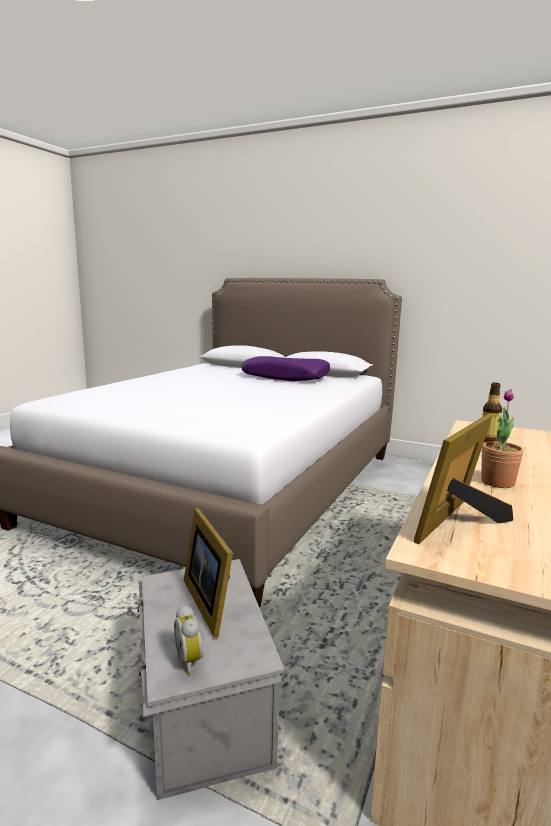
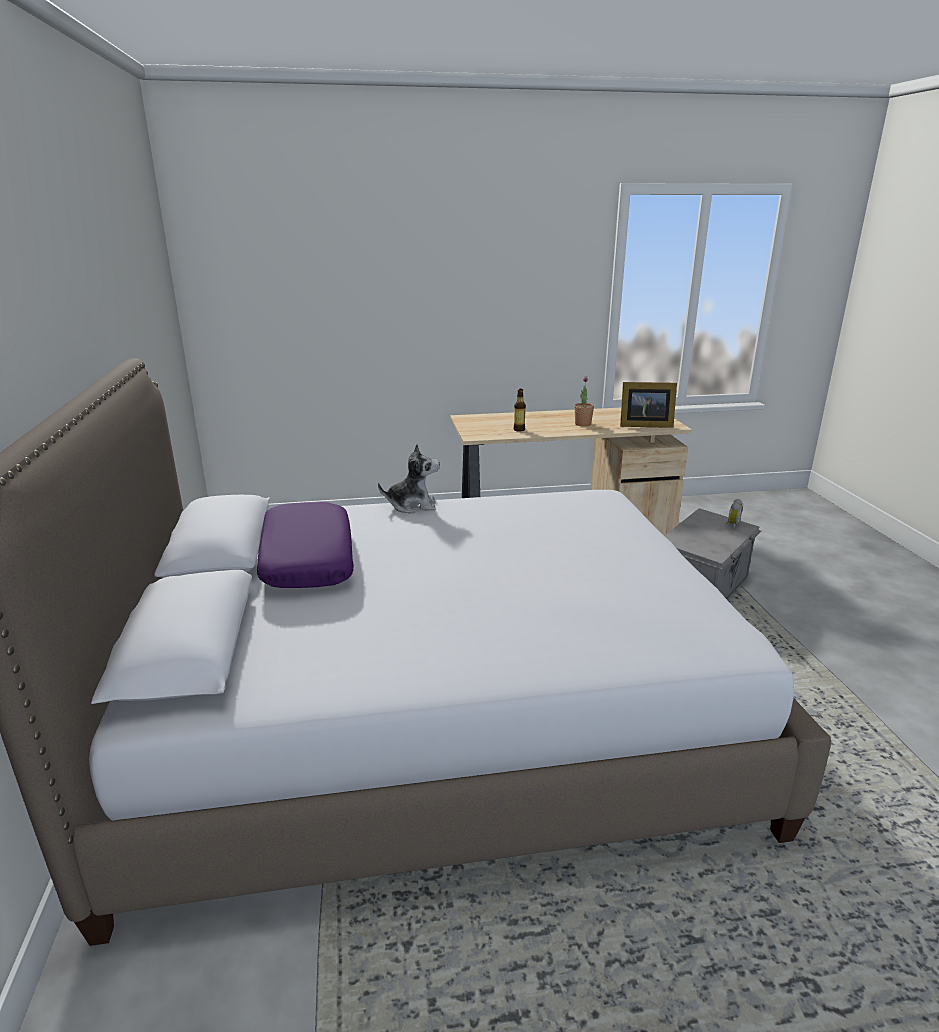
camera: 125 degrees left, 10 degrees up
(211, 601) = (699, 534): picture frame -> none
(324, 396) = (412, 505): none -> plush toy

